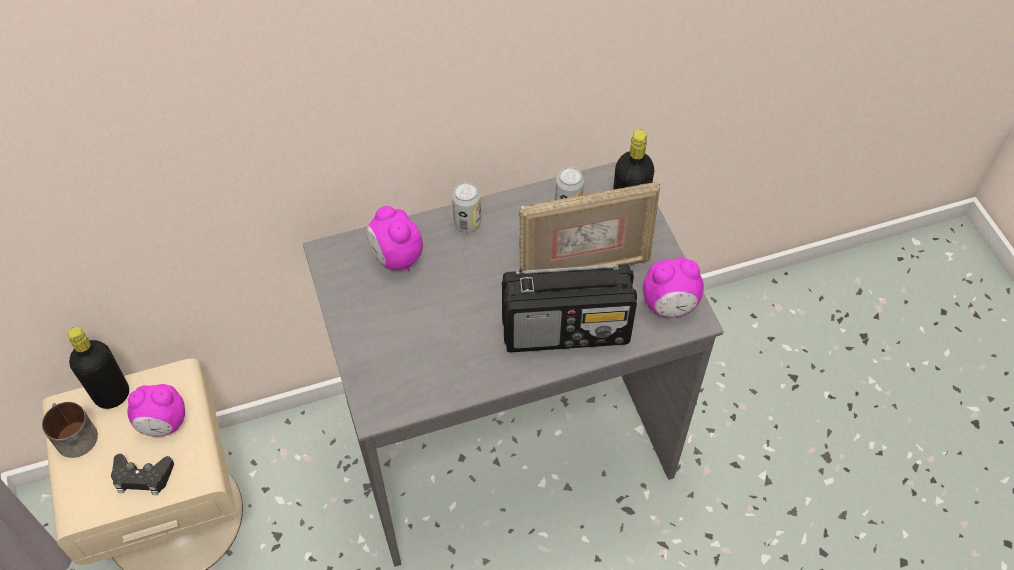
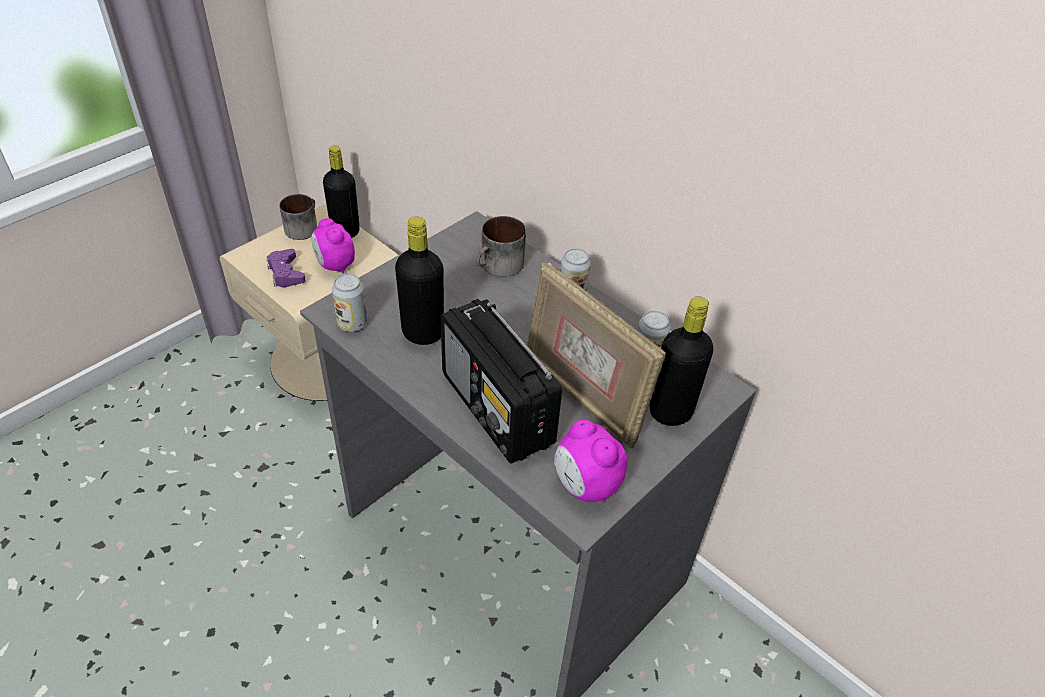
camera: 60 degrees right, 10 degrees down
(142, 477) = (286, 273): black game controller -> purple game controller
(396, 258) = (499, 266): alarm clock -> mug
(404, 400) = (352, 323): none -> can
(448, 349) = (423, 333): none -> black bottle

